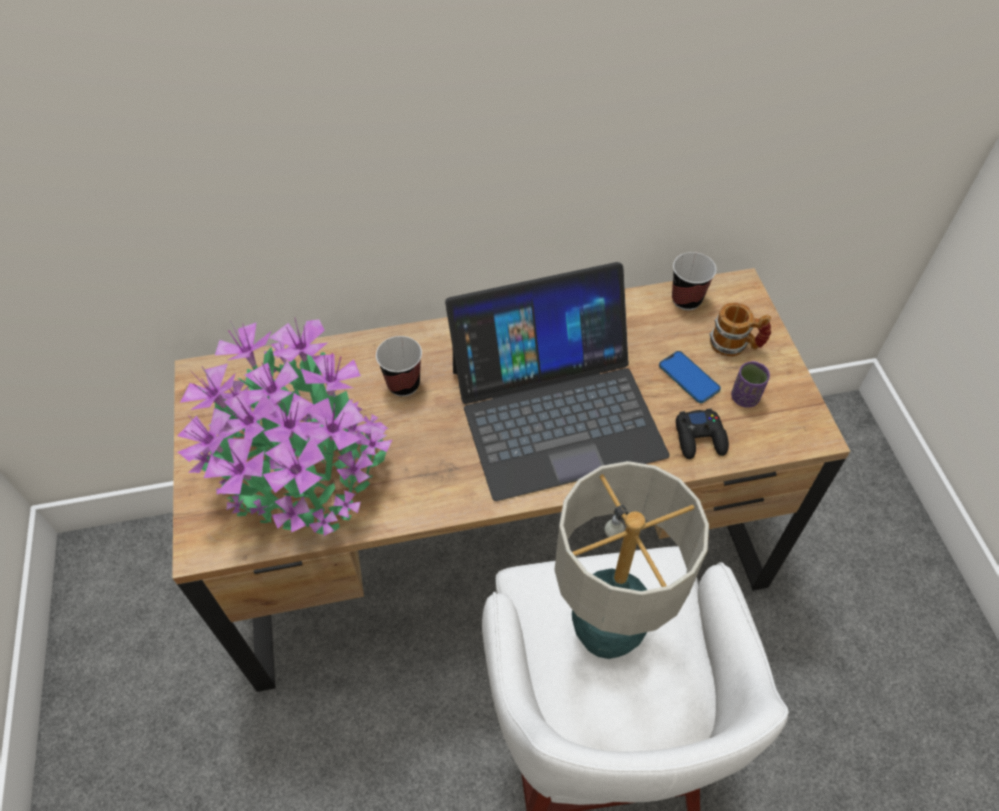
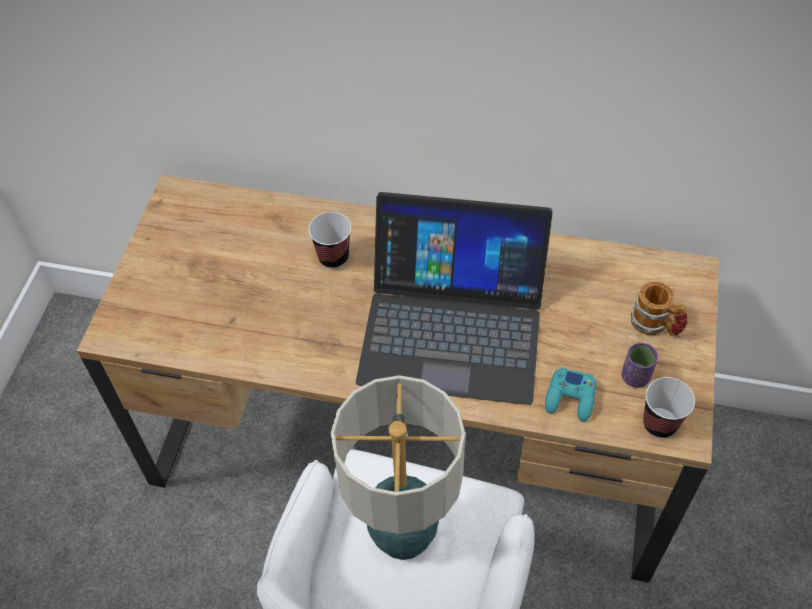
camera: 25 degrees right, 0 degrees up
(299, 466) = (214, 297): potted plant -> none
(686, 299) = (632, 266): cup -> cup (659, 424)
(689, 378) = (592, 340): phone -> none
(700, 438) = (570, 398): black game controller -> turquoise game controller

